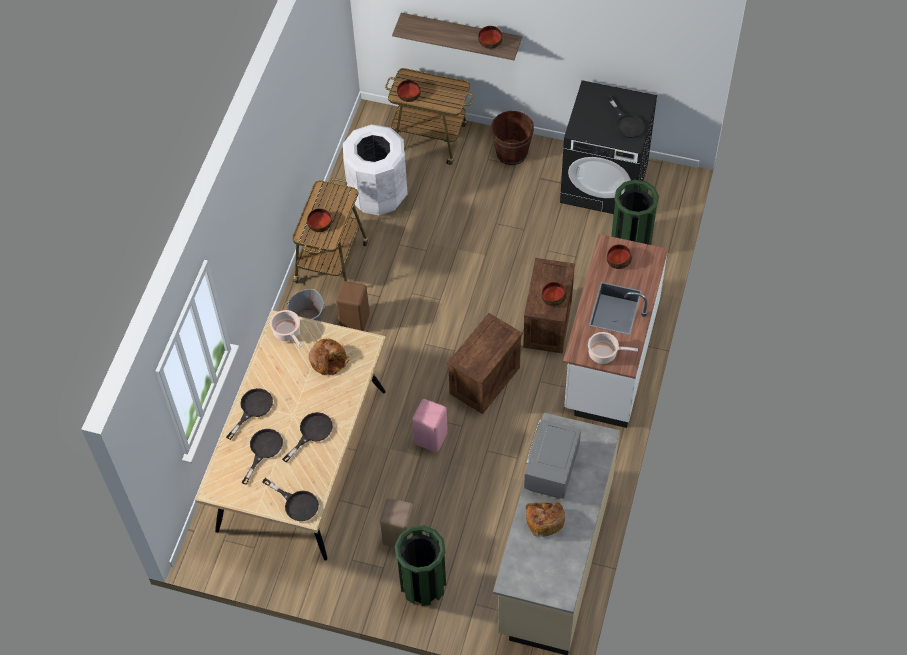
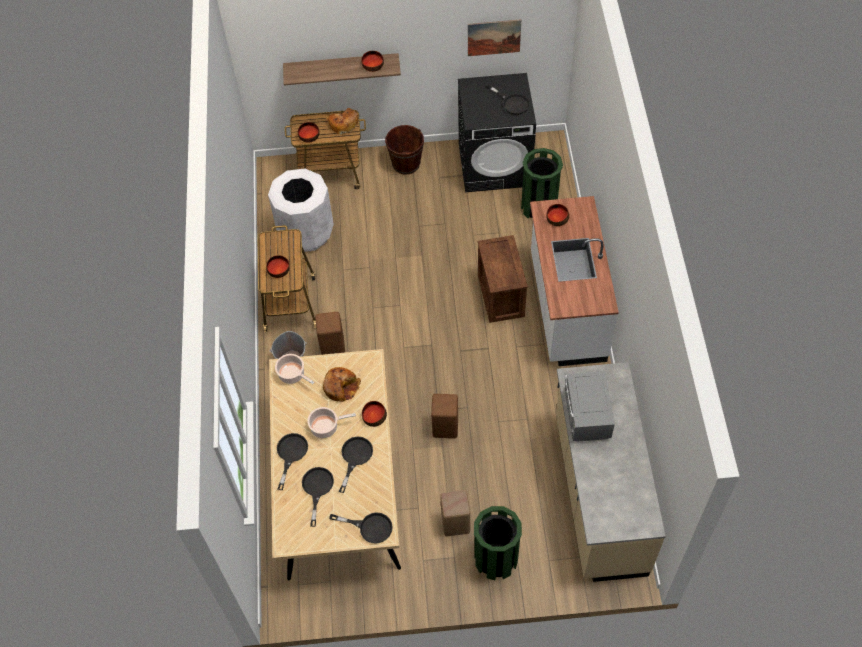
camera: 20 degrees left, 0 degrees up
(431, 439) = (446, 428): pink stool -> brown stool
(485, 381) = (470, 362): crate -> none
(544, 519) = (602, 462): bread -> bread (343, 123)
(553, 297) = (508, 269): bowl -> bowl (374, 416)
(604, 354) = (583, 301): cooking pot -> cooking pot (326, 427)
(626, 48) = (494, 37): none -> picture

